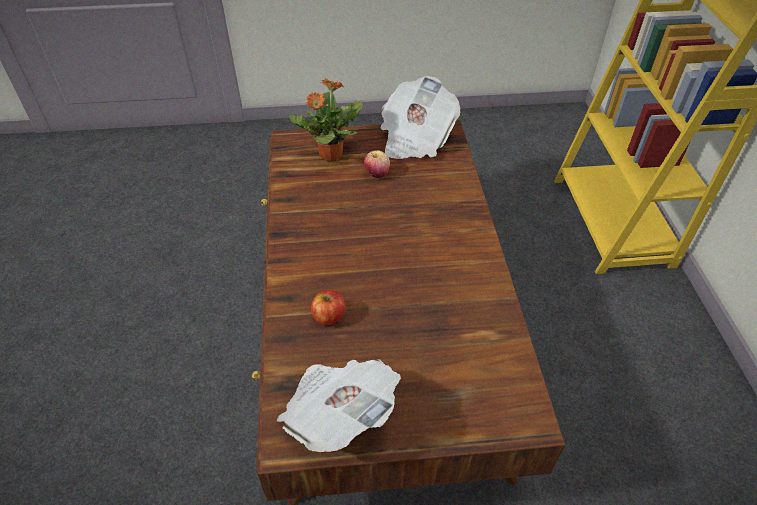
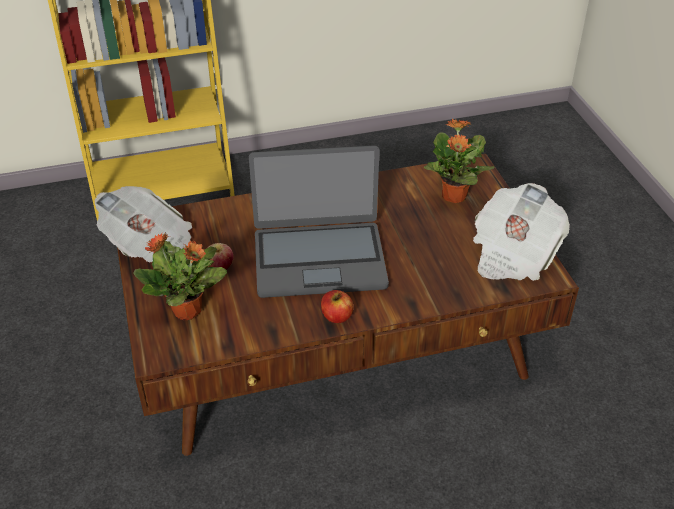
camera: 100 degrees left, 5 degrees down
(328, 316) = (424, 273): apple -> apple (336, 316)
(372, 237) = (319, 259): none -> laptop
(461, 376) = (453, 197): none -> potted plant

